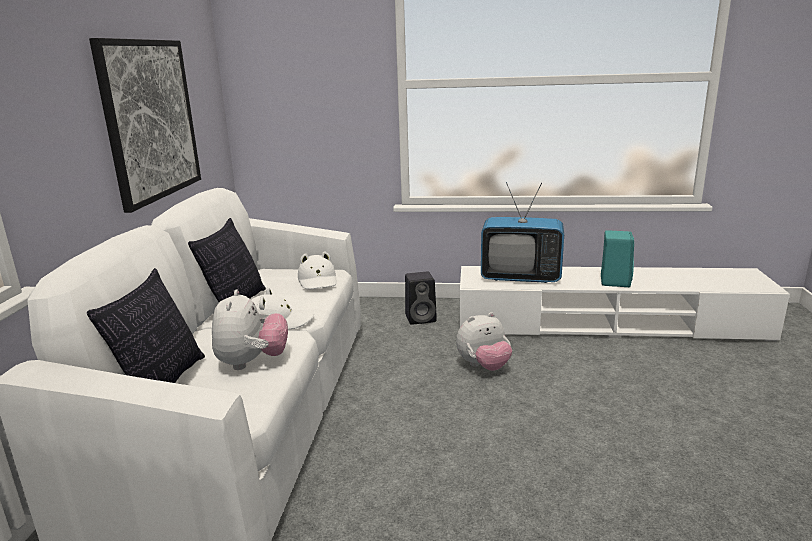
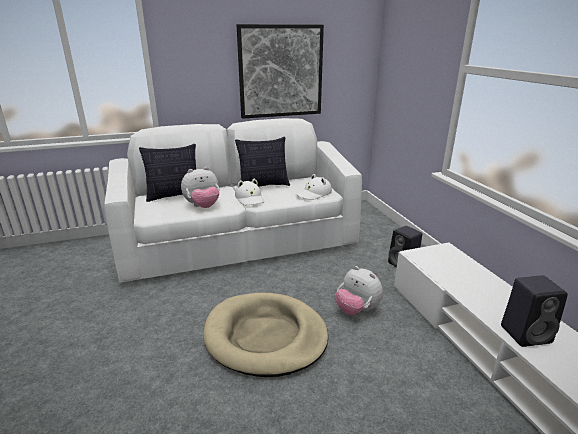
camera: 65 degrees right, 5 degrees up
(498, 439) = (265, 336): none -> beige dog bed
(520, 277) = (459, 274): television -> none
(614, 281) = (526, 334): turquoise speaker -> black speaker

